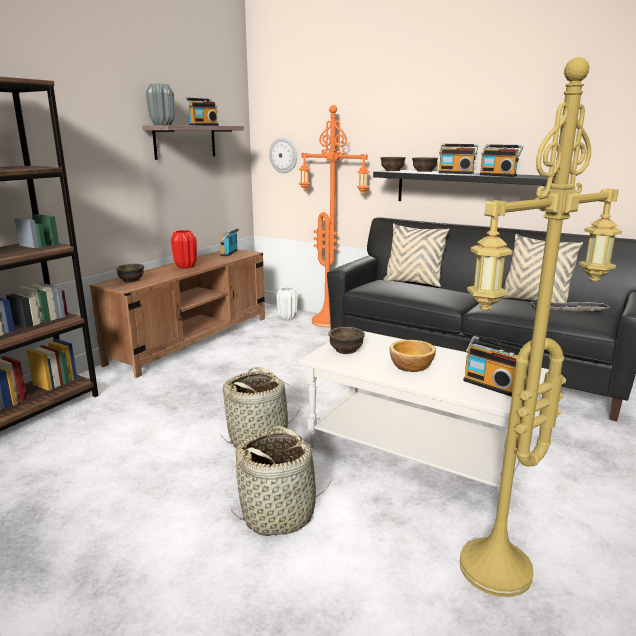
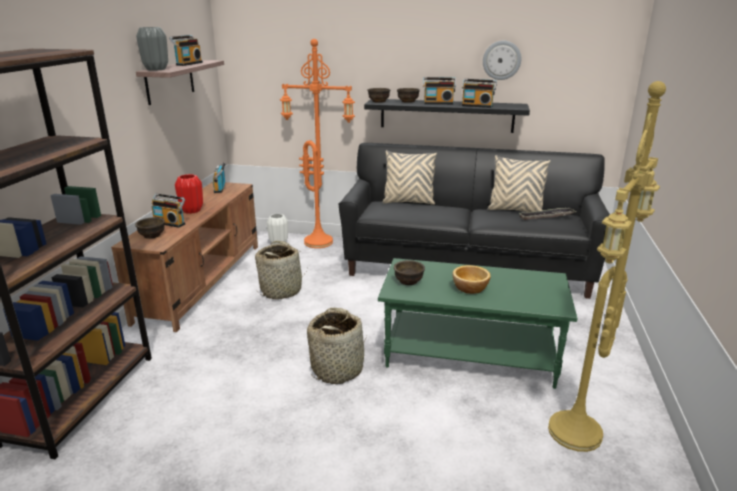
camera: 20 degrees left, 5 degrees up
(279, 514) = (401, 431): basket -> basket (281, 291)
(283, 155) = (258, 85): wall clock -> wall clock (501, 60)
(417, 452) = (470, 354): white coffee table -> green coffee table
(491, 385) = (538, 295): radio -> radio (170, 223)

